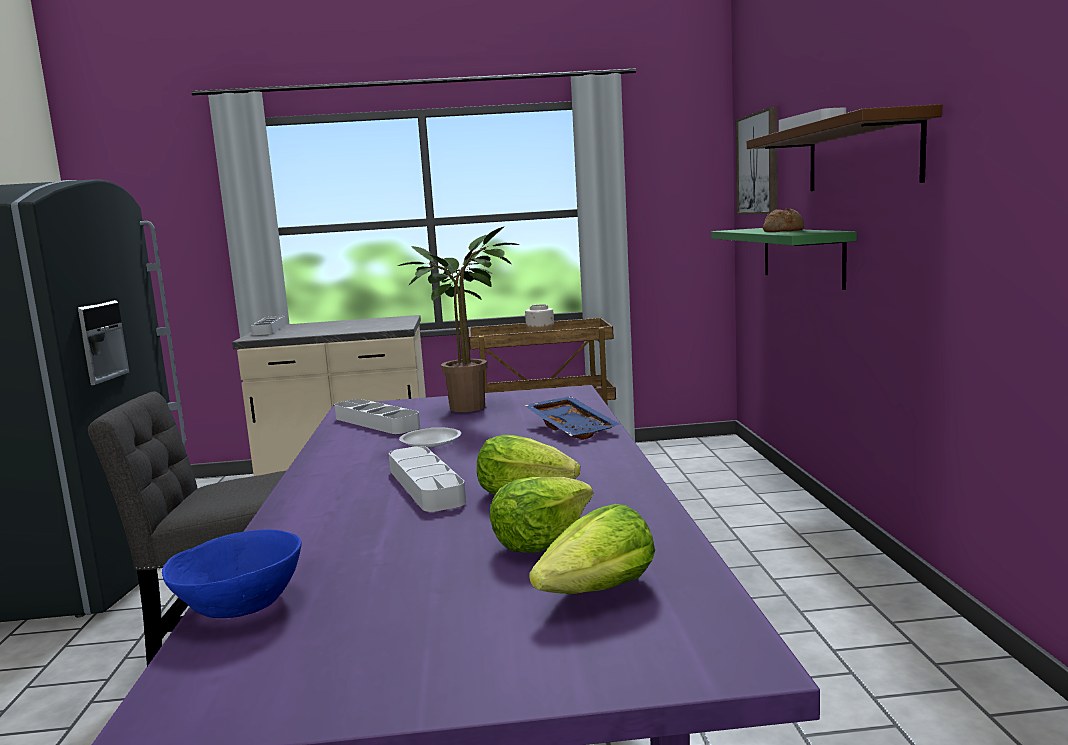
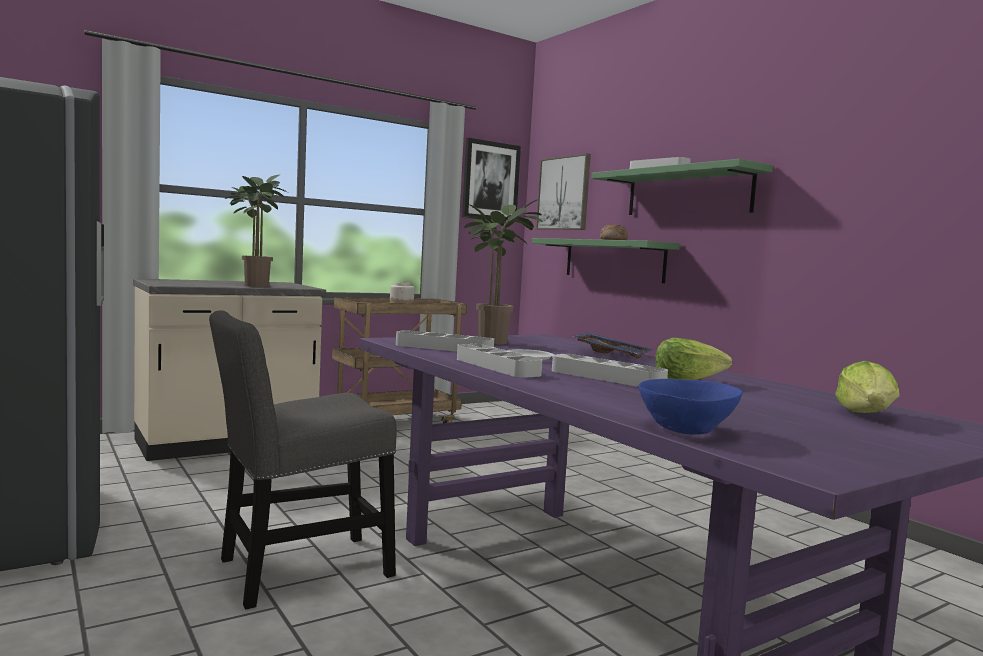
camera: 30 degrees left, 5 degrees down
(269, 329) = (158, 281): grey tray -> grey tray (496, 367)
(347, 329) = (255, 285): none -> potted plant
(541, 540) = (768, 398): lettuce -> none
(674, 159) = (490, 181): none -> picture
(861, 155) = (687, 192): brown shelf -> green shelf

